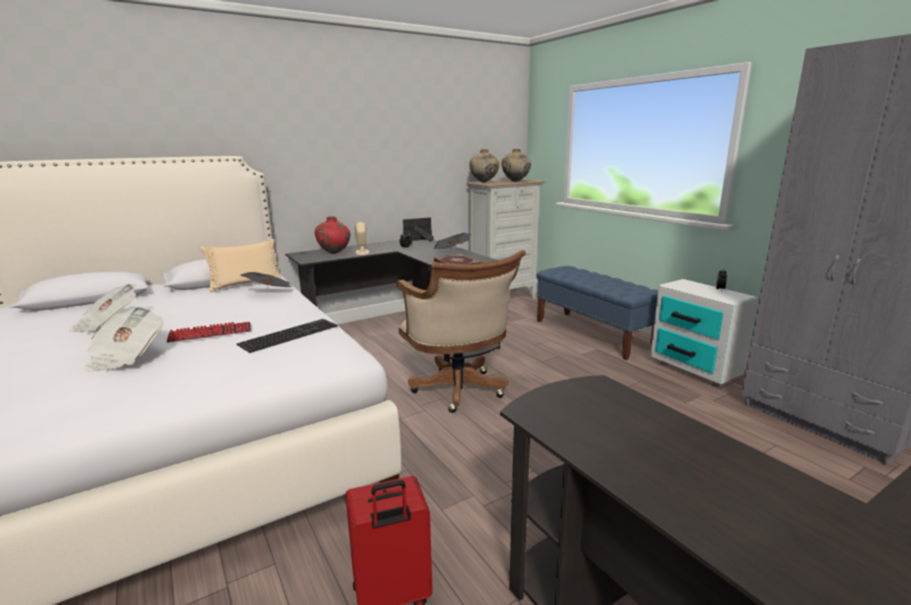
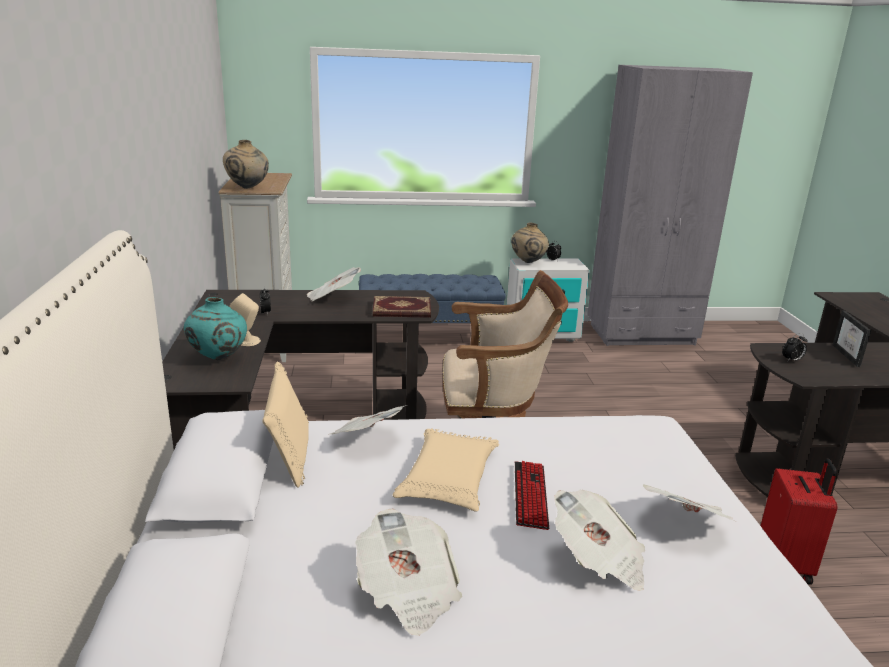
camera: 65 degrees left, 5 degrees up
(179, 382) = (687, 523): none -> newspaper
(231, 314) = (449, 476): none -> beige pillow
(289, 334) = (566, 445): keyboard -> none
(334, 253) = (218, 358): red vase -> turquoise vase
(418, 240) = (228, 298): picture frame -> picture frame (851, 356)
(515, 181) = (272, 180): beige vase -> beige vase (528, 262)
(581, 401) = (792, 360): none -> alarm clock

